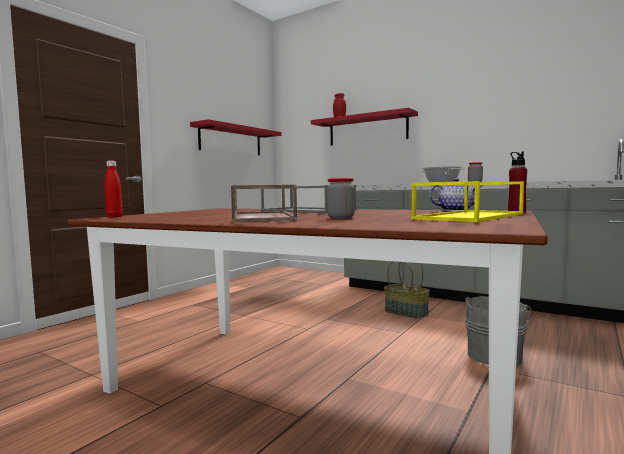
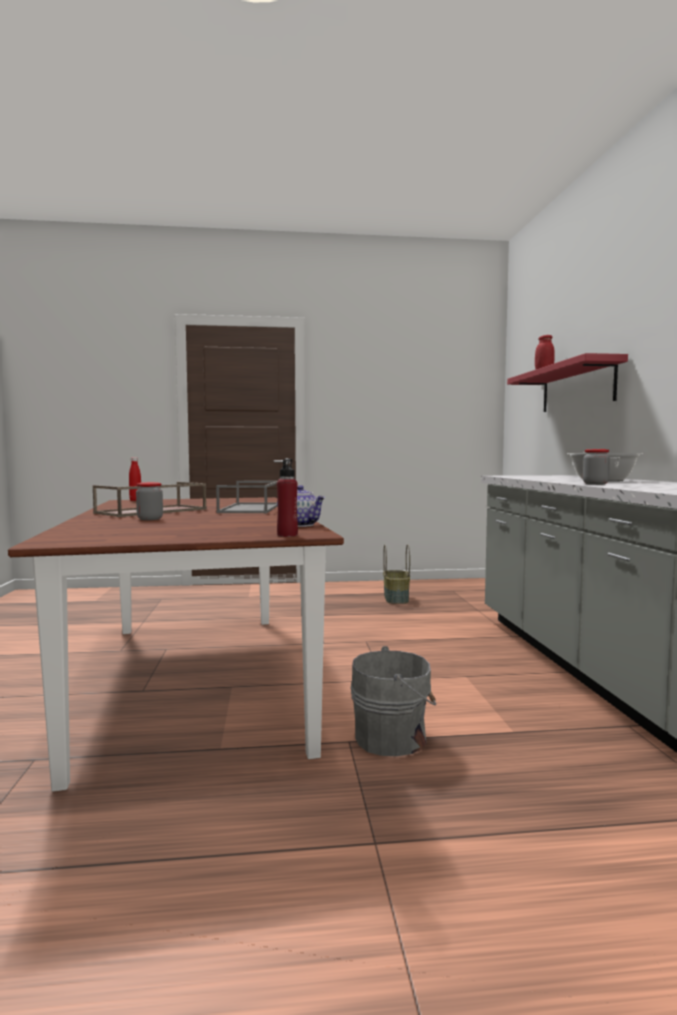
camera: 50 degrees right, 0 degrees up
(231, 140) = (419, 412): red shelf -> none
(406, 312) = (460, 666): basket -> basket (396, 598)
(469, 216) = (197, 531): yellow tray -> none

